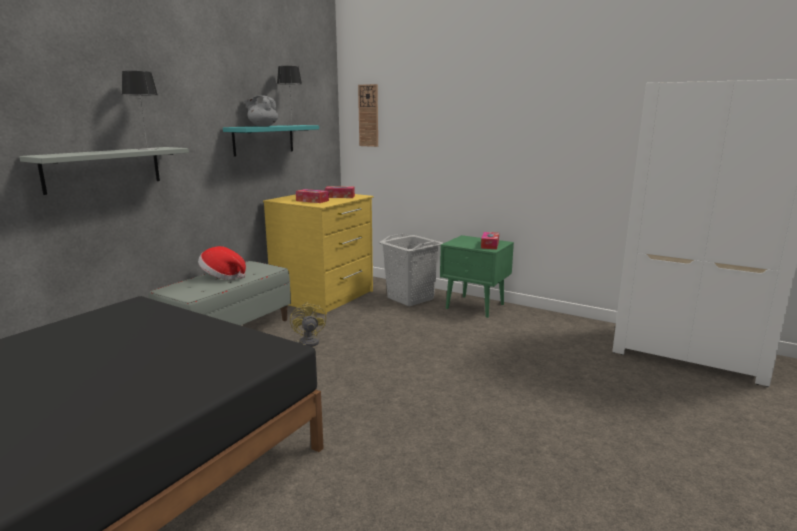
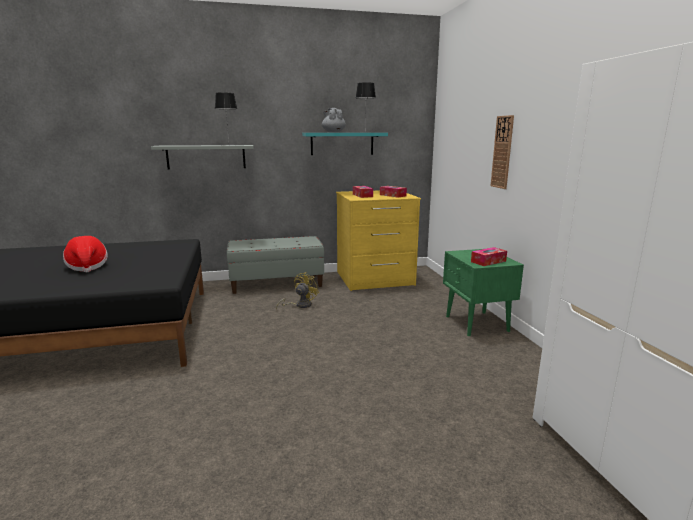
camera: 45 degrees right, 0 degrees up
(222, 277) = (277, 241): hat -> hat (87, 267)
(368, 115) = (448, 124): wall clock -> wall clock (502, 152)
(410, 299) = (433, 299): grey laundry basket -> none

